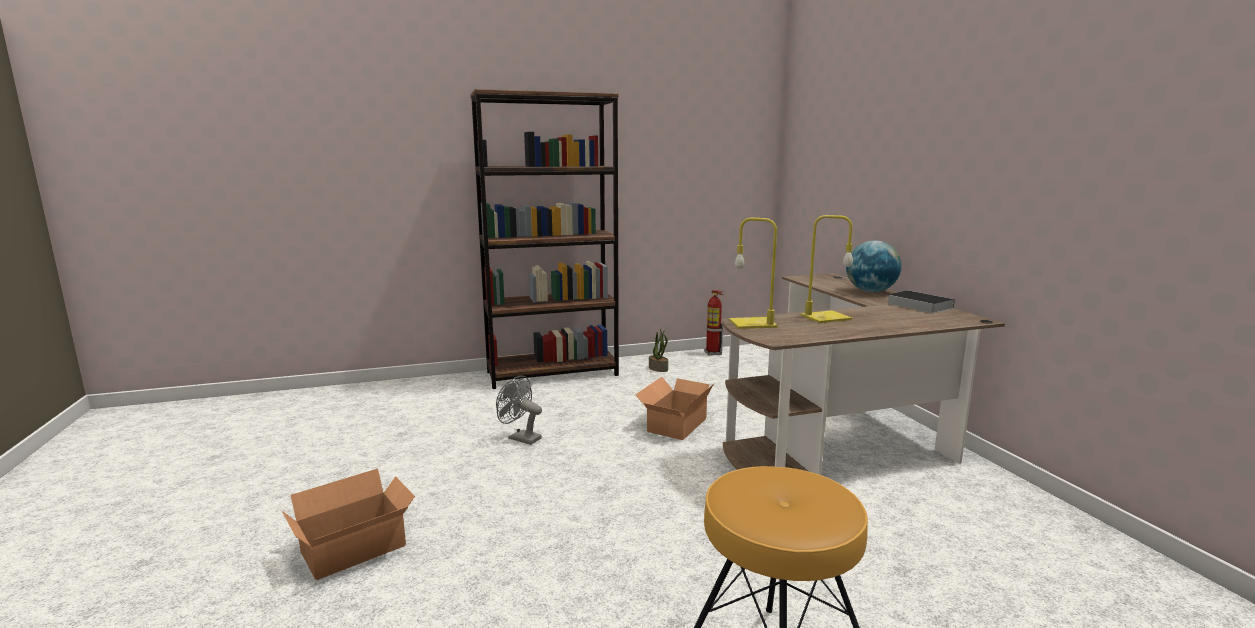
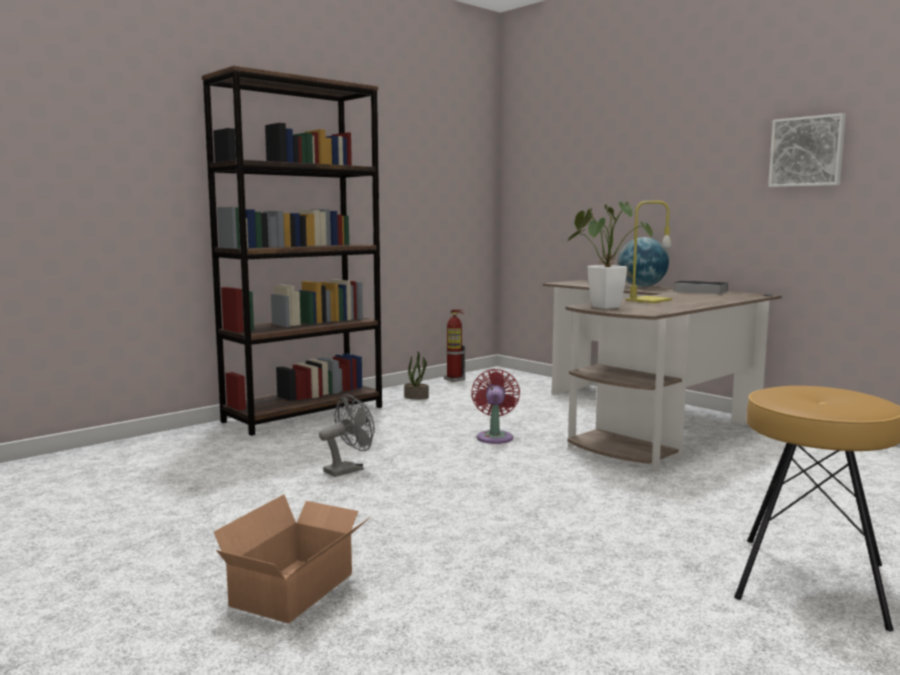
camera: 25 degrees left, 5 degrees down
(520, 438) = (348, 469): grey fan -> grey fan turned 135 degrees clockwise
(674, 425) = (495, 436): cardboard box -> red fan
(753, 323) = (601, 306): yellow table lamp -> potted plant
(1047, 160) = (807, 152): none -> picture

